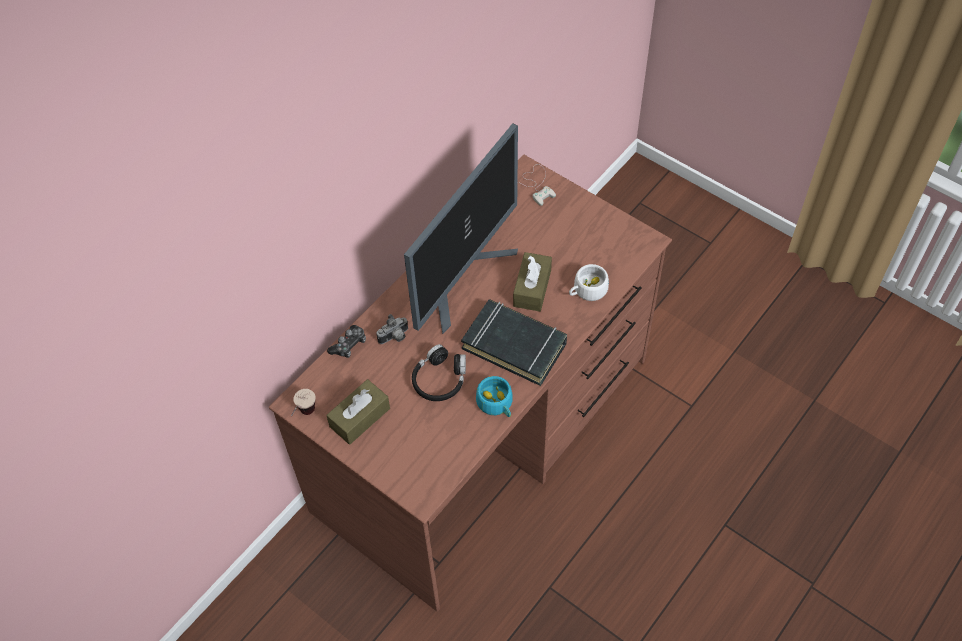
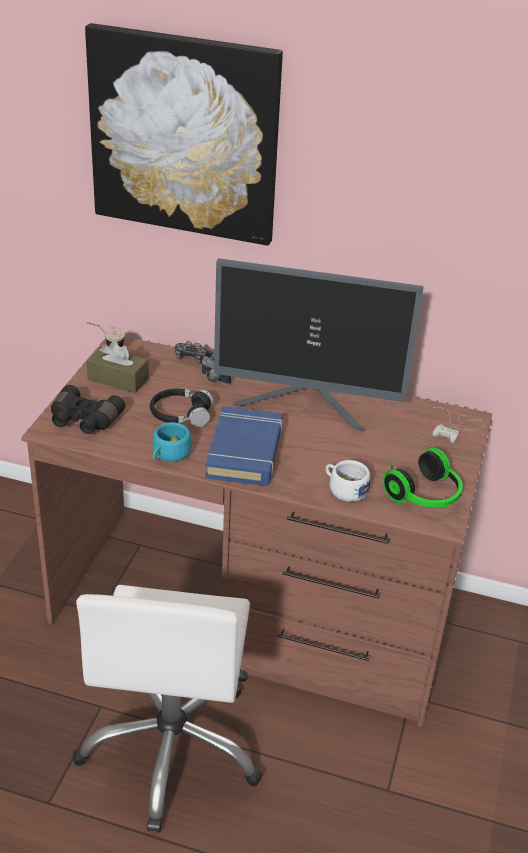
camera: 65 degrees right, 20 degrees down
(281, 199) = (184, 135): none -> picture
(418, 462) = (83, 420): none -> black binoculars
(514, 345) = (245, 452): black book -> blue book
(532, 288) = (323, 450): brown tissue box -> none
(609, 542) = (172, 747): none -> white office chair
(614, 240) = (426, 496): none -> headphones

